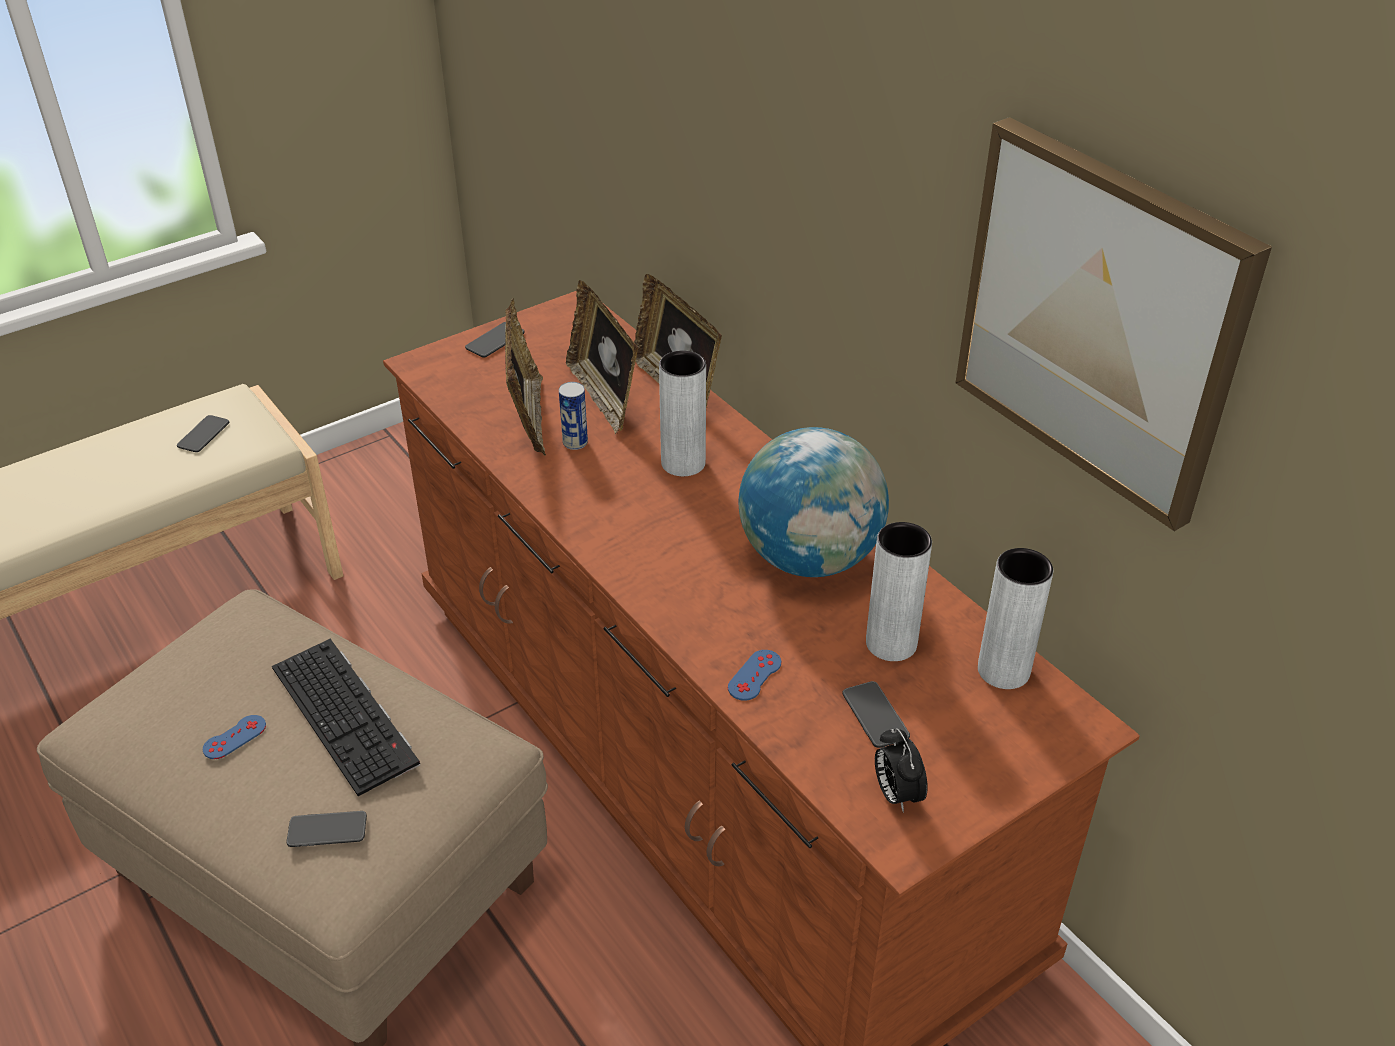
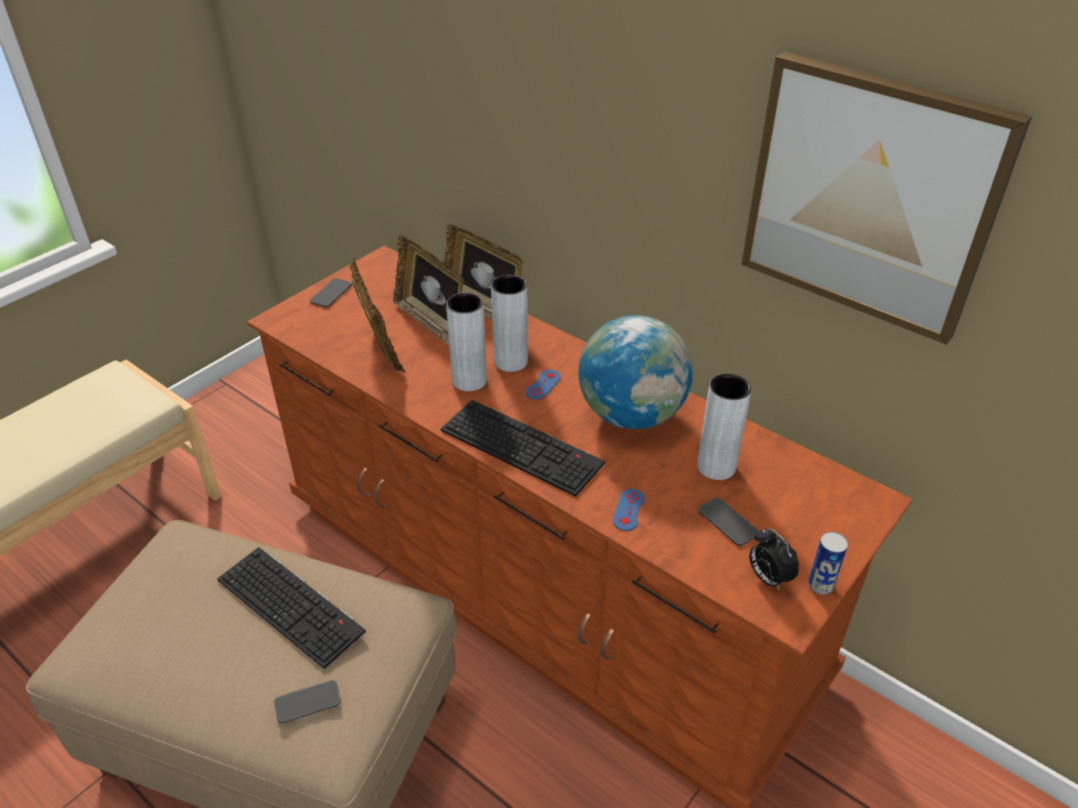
camera: 15 degrees left, 0 degrees up
(203, 435) = (94, 405): phone -> none
(234, 737) = (204, 643): blue game controller -> blue game controller (543, 385)
(575, 442) = (423, 360): can -> can (820, 585)
(656, 573) = (524, 446): none -> keyboard
(1003, 670) = (802, 471): grey vase -> grey vase (469, 380)

